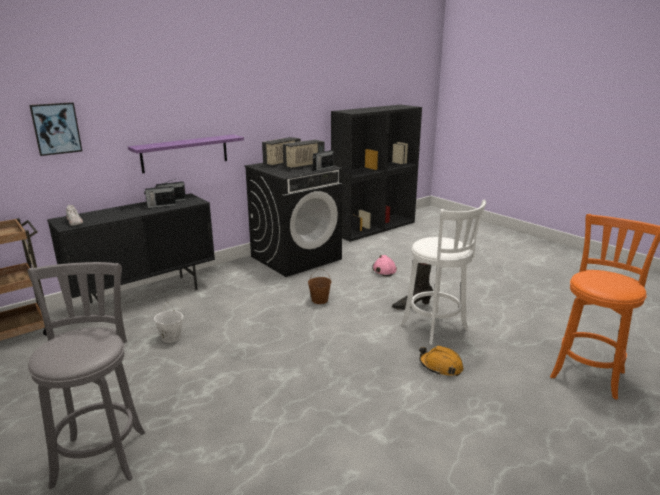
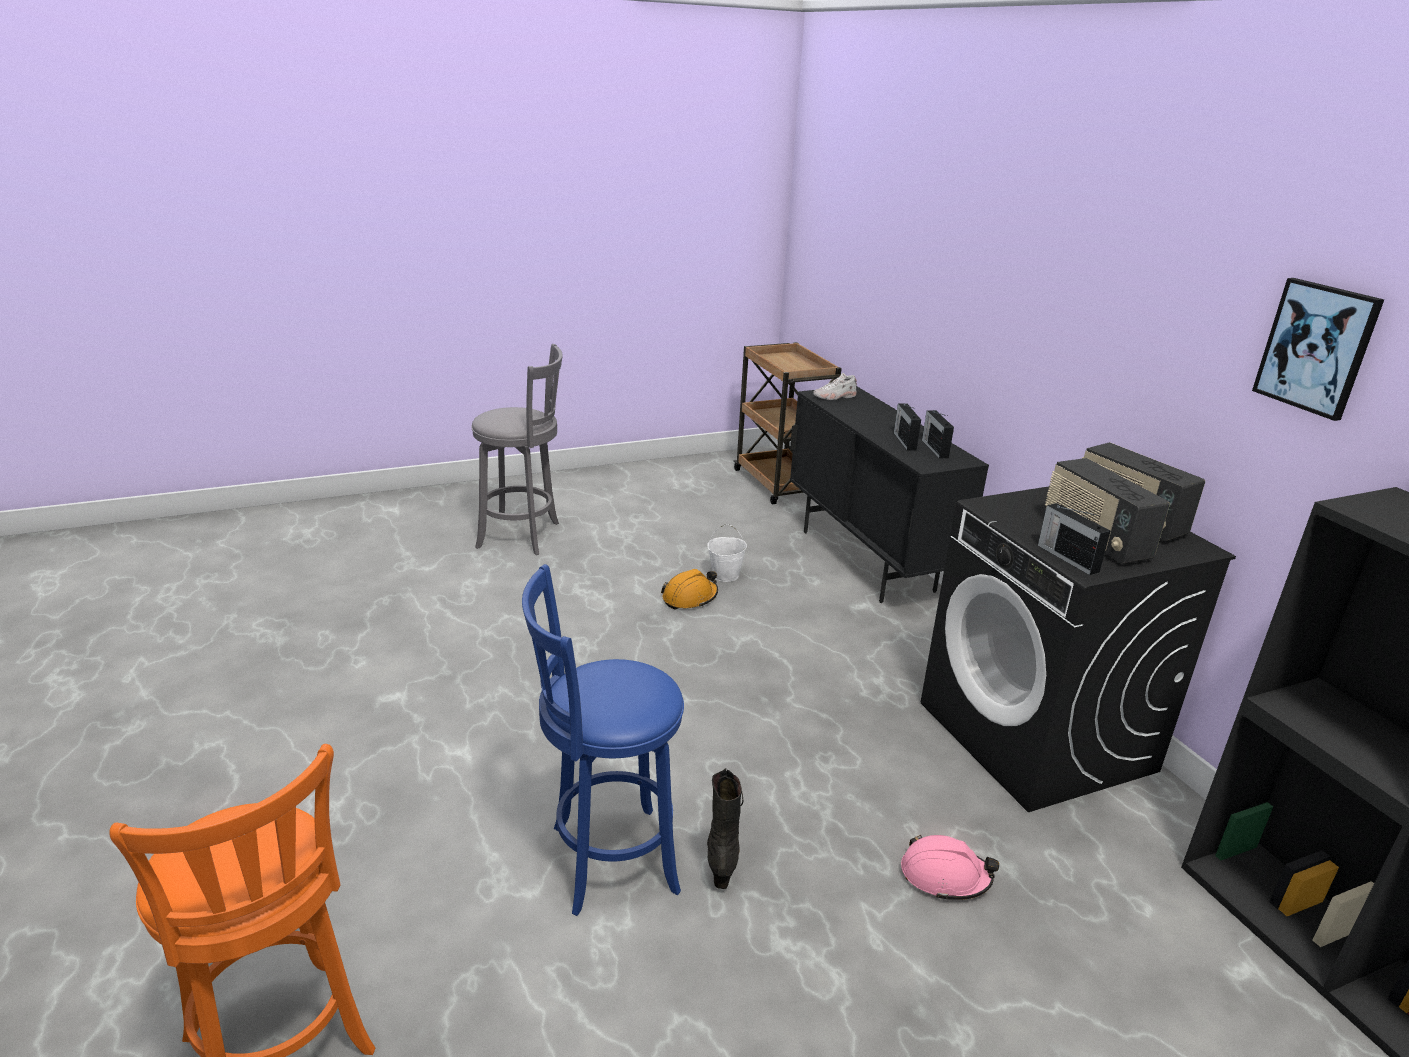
camera: 105 degrees right, 5 degrees up
(56, 128) = (899, 273): picture -> picture (1317, 347)
(185, 153) = (1012, 390): purple shelf -> none
(319, 300) = (797, 727): brown bucket -> none
(436, 328) = (606, 860): white stool -> blue stool
(440, 366) = (481, 812): orange hard hat -> orange hard hat (690, 598)

